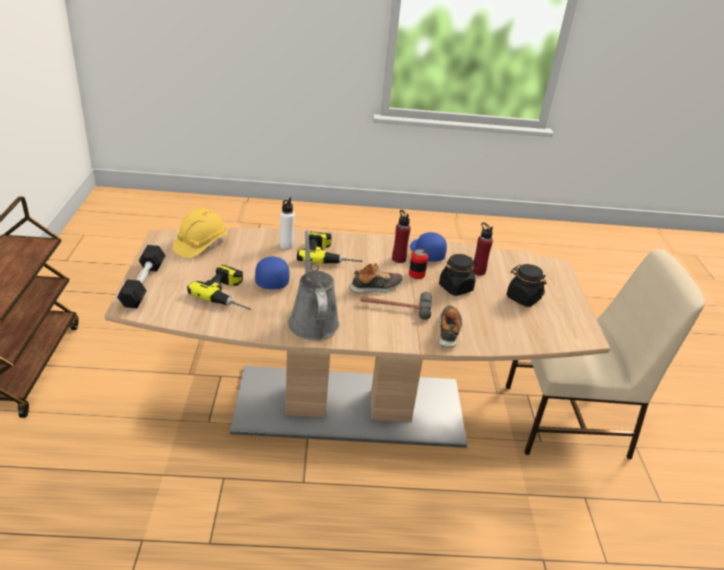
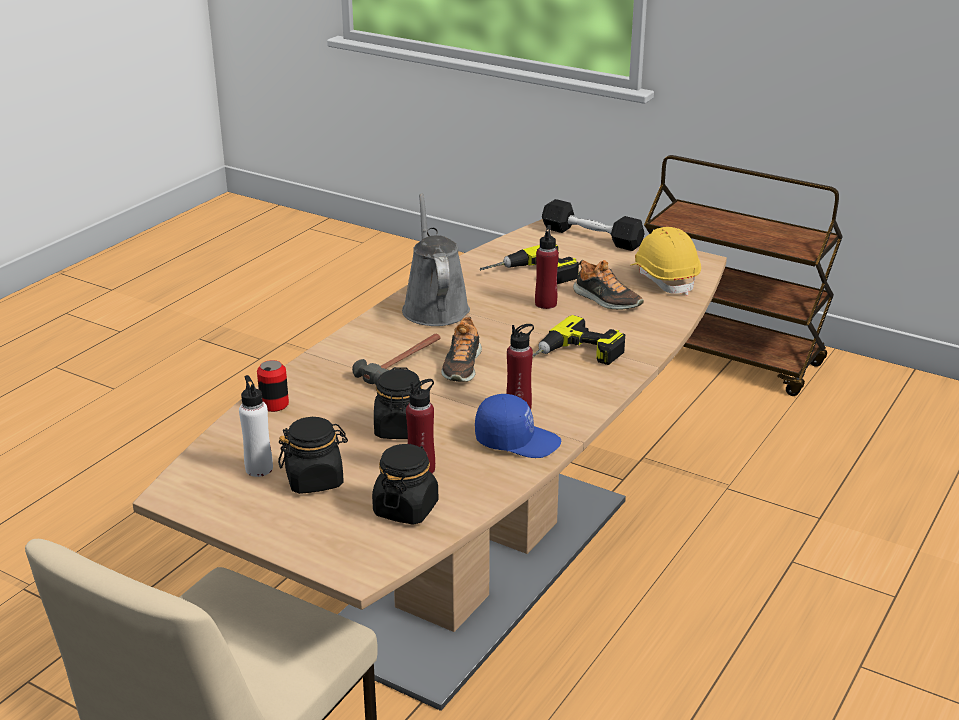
camera: 125 degrees right, 5 degrees down
(271, 278) = (546, 303): blue cap -> red bottle
(286, 246) = (623, 332): white bottle -> white bottle (259, 468)
(312, 320) = (434, 307): grey watering can -> grey watering can turned 120 degrees counterclockwise
(416, 274) = (463, 408): can -> can (274, 404)
(449, 331) = (318, 385): shoe -> shoe (606, 300)
(508, 267) = (406, 509): none -> black jar

